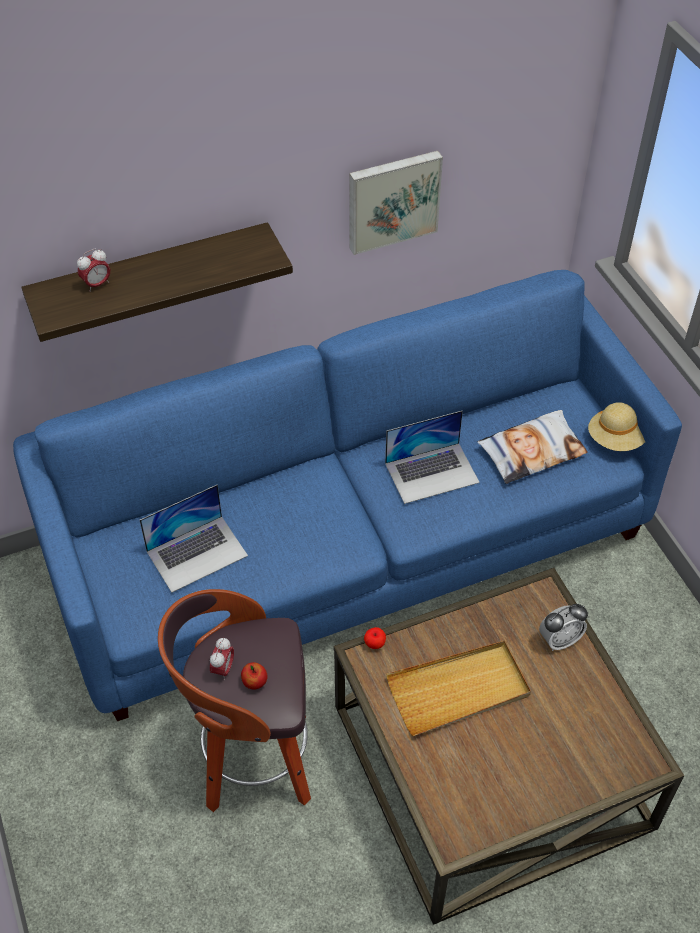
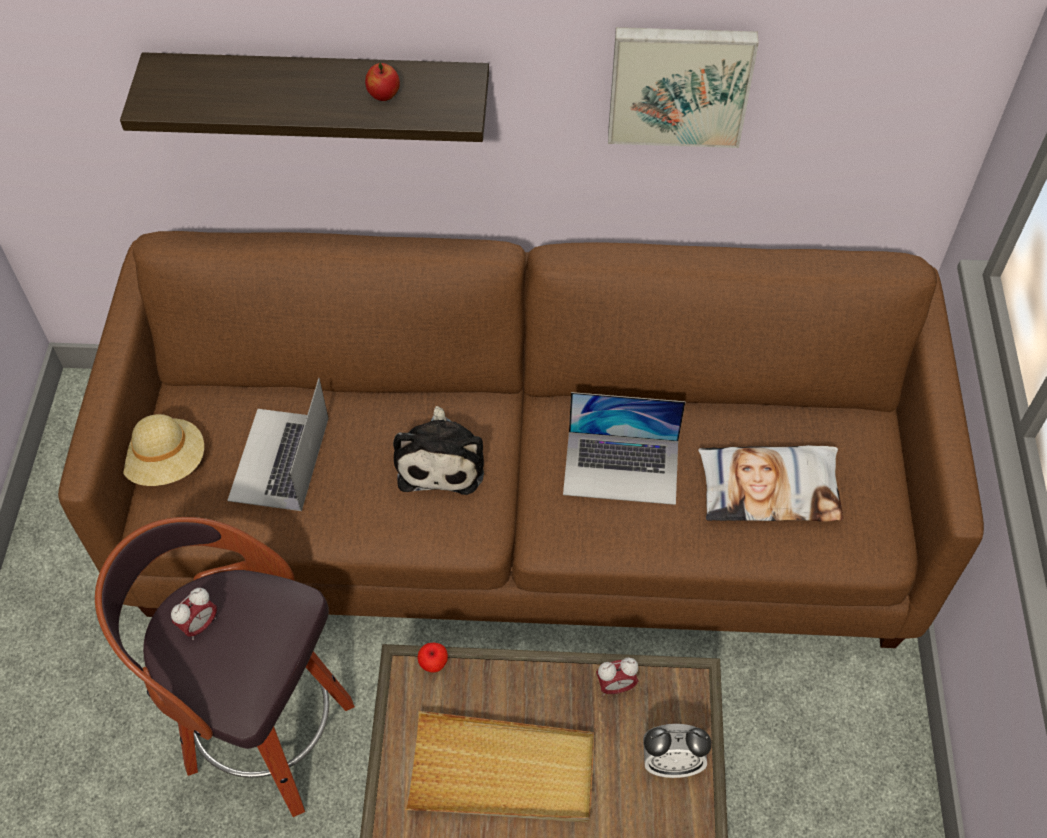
camera: 25 degrees right, 5 degrees up
(97, 284) = (228, 78): alarm clock -> alarm clock (615, 686)
(197, 553) = (279, 459): laptop -> laptop turned 105 degrees clockwise
(255, 682) = (225, 659): apple -> apple (384, 95)
(309, 512) = (441, 459): none -> plush toy
(350, 544) = (524, 510): blue sofa -> brown sofa
(616, 439) = (897, 515): beige hat -> beige hat (167, 463)

